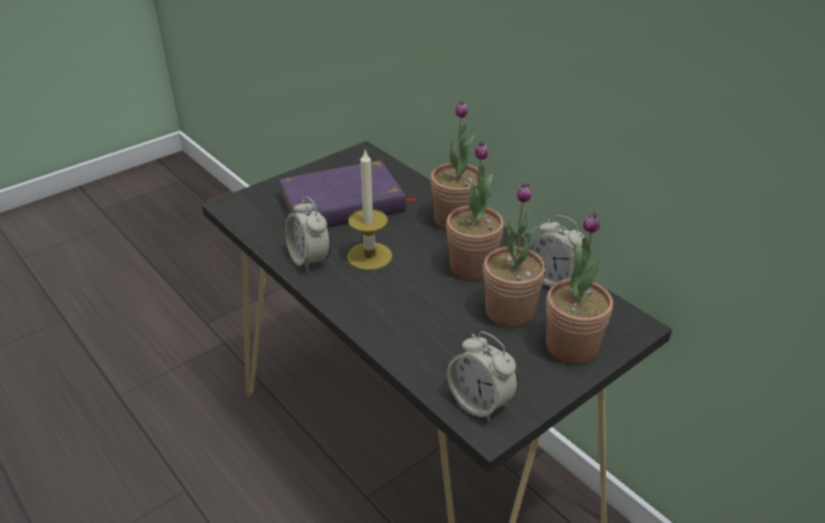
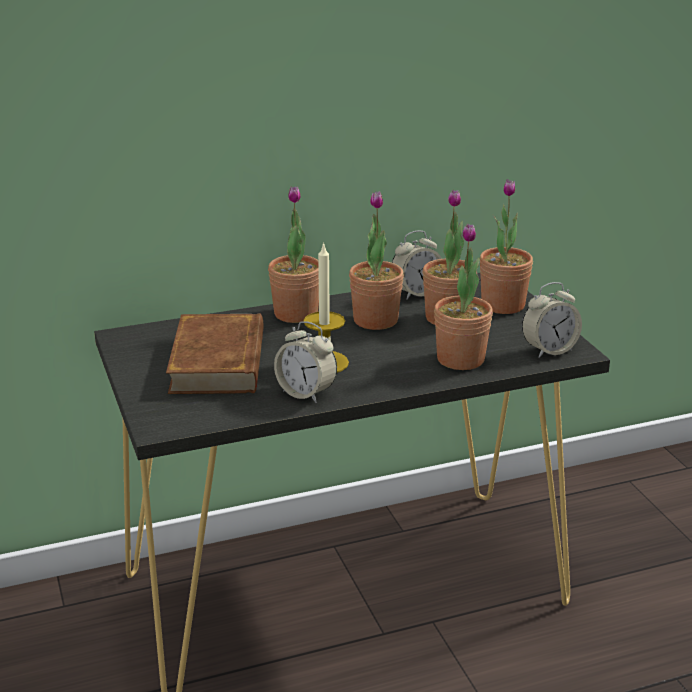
camera: 70 degrees left, 10 degrees down
(309, 259) = (306, 393): alarm clock -> alarm clock turned 45 degrees clockwise
(343, 204) = (219, 362): purple book -> brown book
(421, 338) = (460, 359): none -> potted plant

